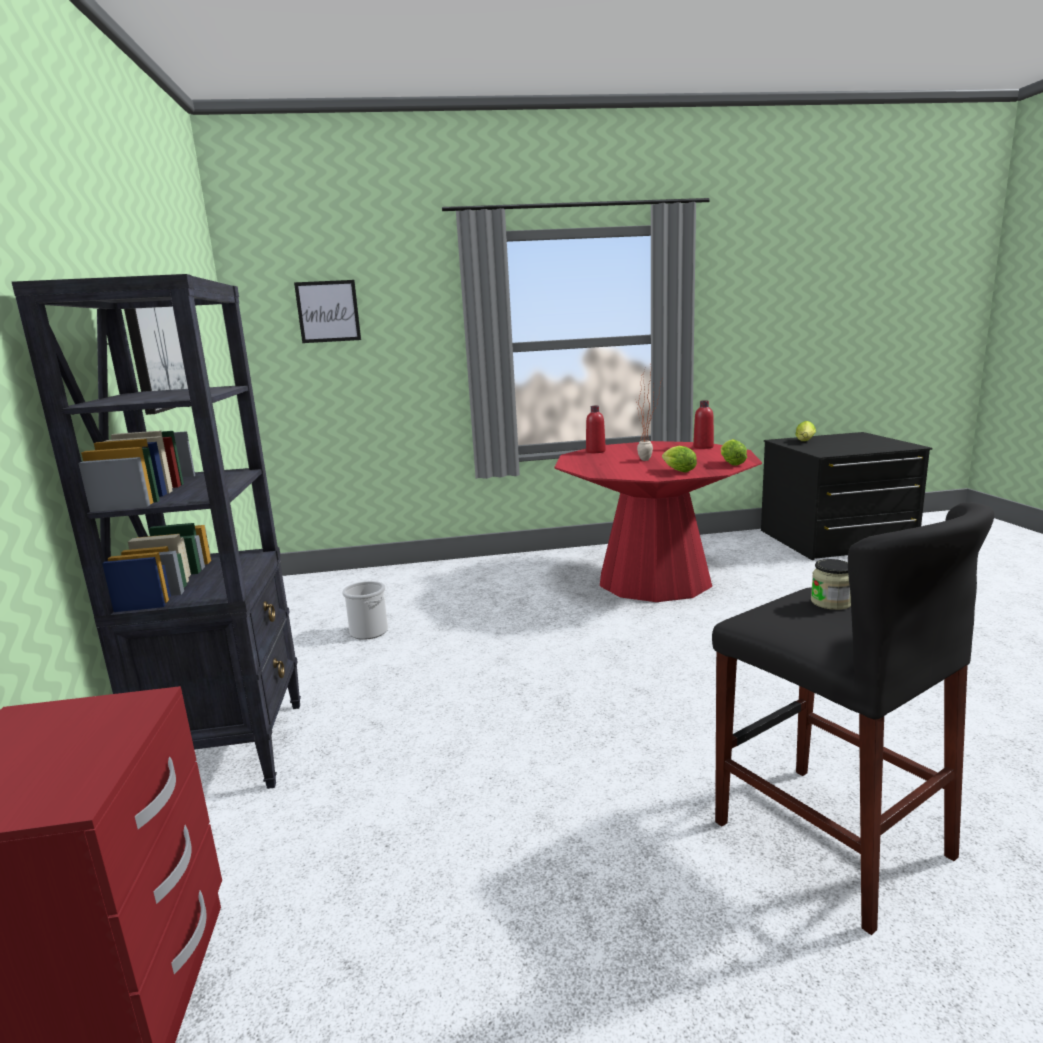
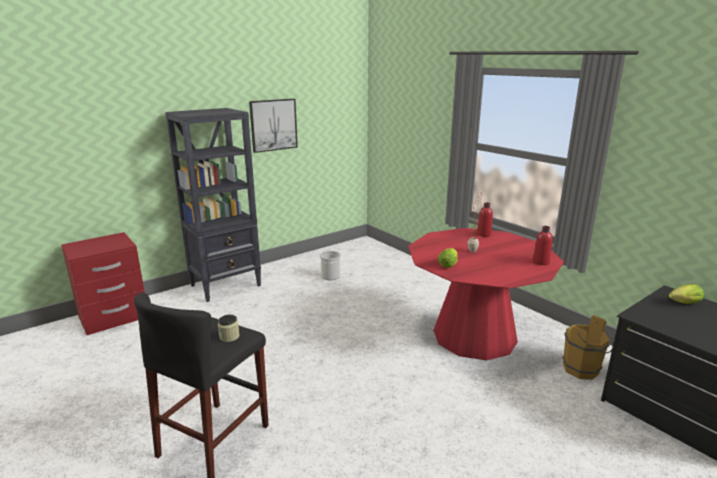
camera: 60 degrees right, 5 degrees up
(328, 311) = (402, 106): picture -> none
(731, 463) = (490, 278): lettuce -> none
(759, 553) = (583, 371): none -> brown bucket

